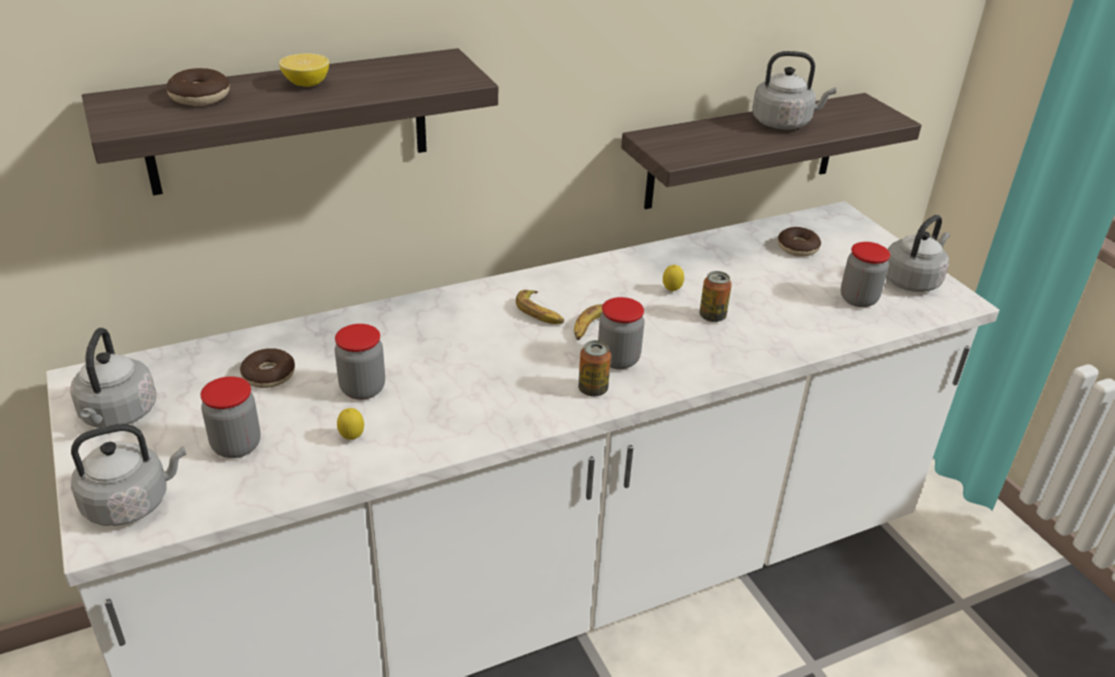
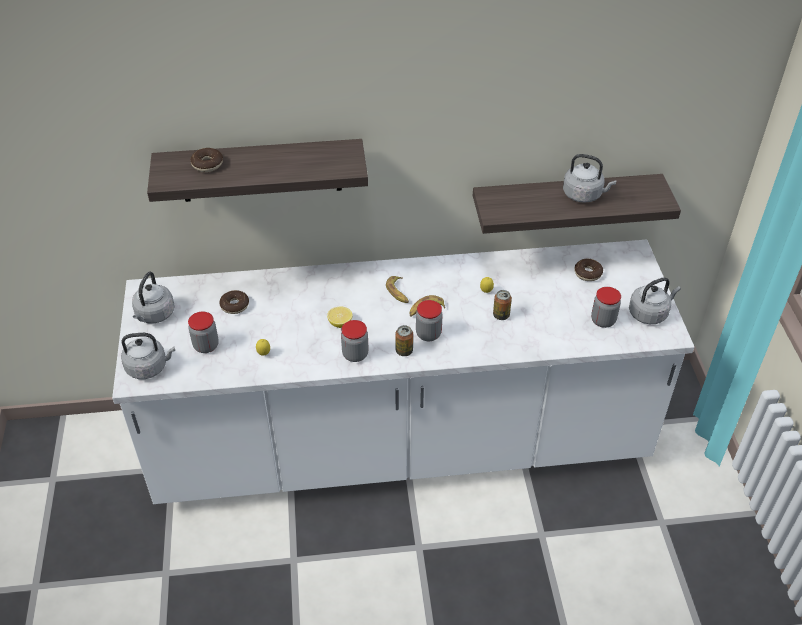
camera: 20 degrees right, 10 degrees up
(306, 84) = (265, 161): lemon -> lemon (340, 323)
(362, 389) = (280, 324): jar -> jar (355, 354)

